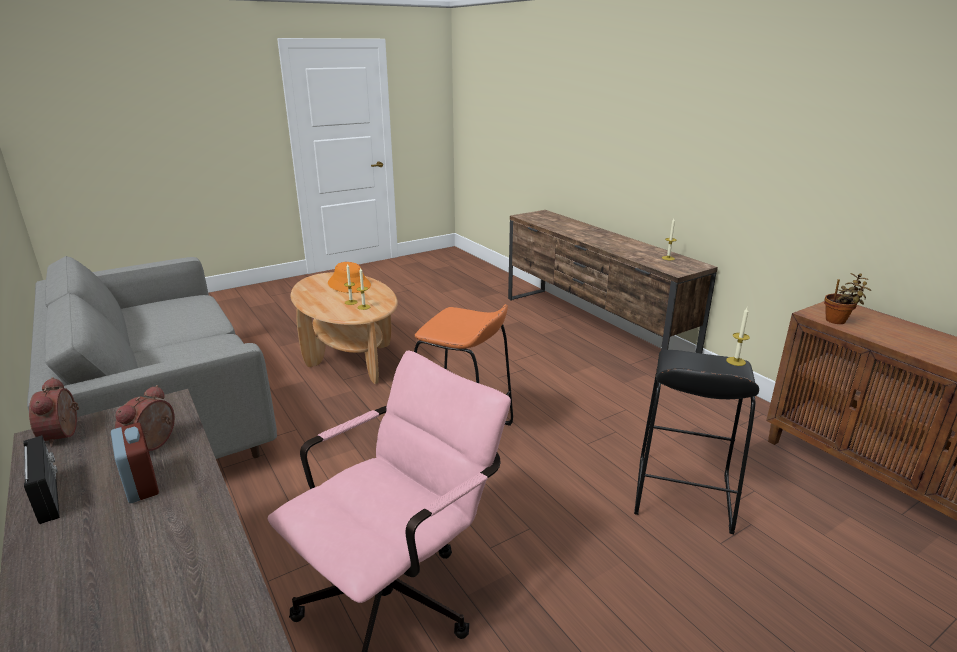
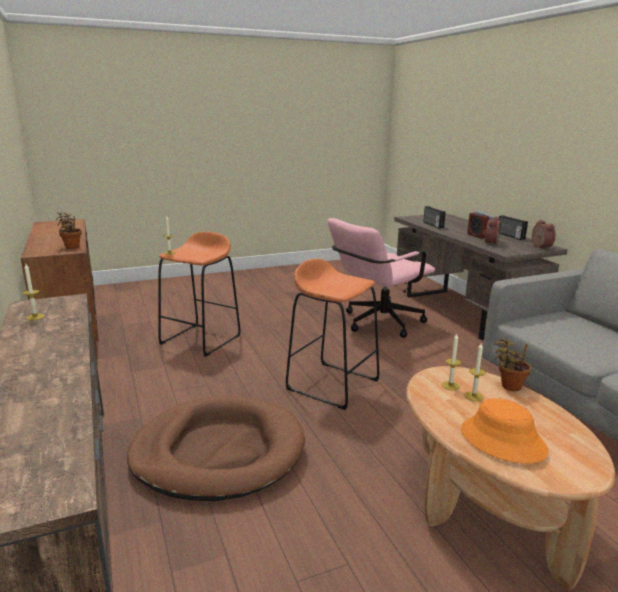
camera: 170 degrees left, 5 degrees down
(206, 567) = (432, 225): none -> radio
(319, 310) = (508, 386): none -> potted plant
(536, 366) = (218, 452): none -> brown dog bed
(682, 494) = (201, 339): black stool -> orange stool

